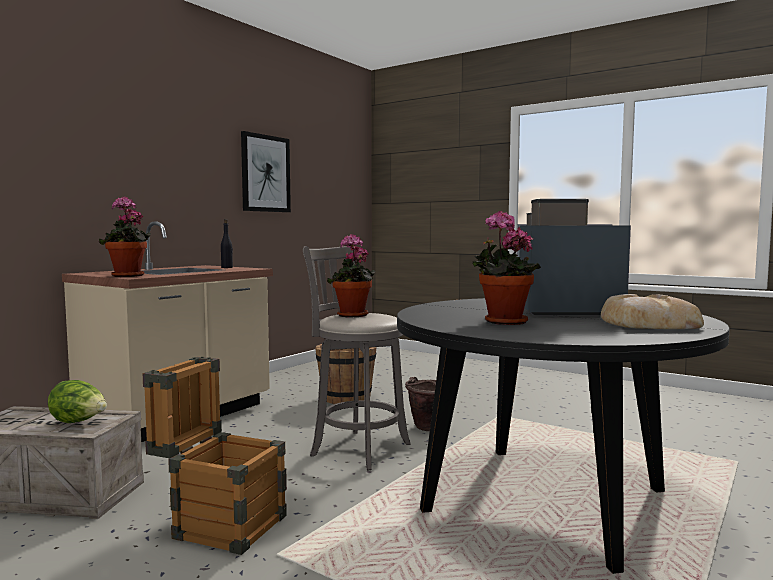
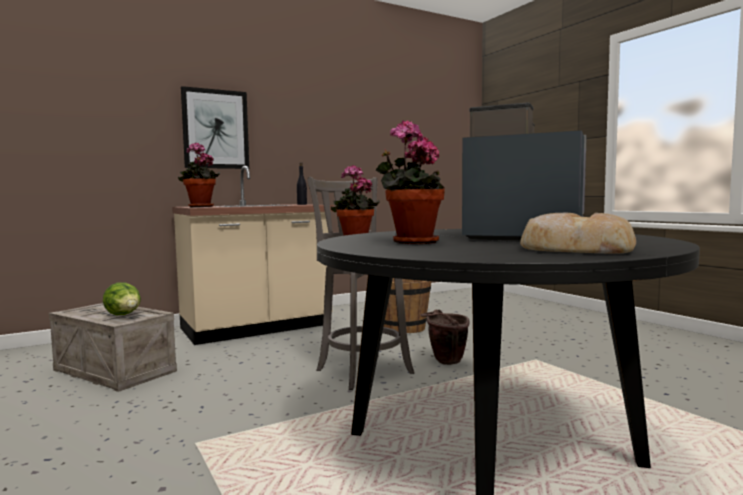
camera: 25 degrees right, 0 degrees up
(220, 524) = (187, 411): crate -> none
(265, 173) = (361, 125): picture -> picture (215, 129)

